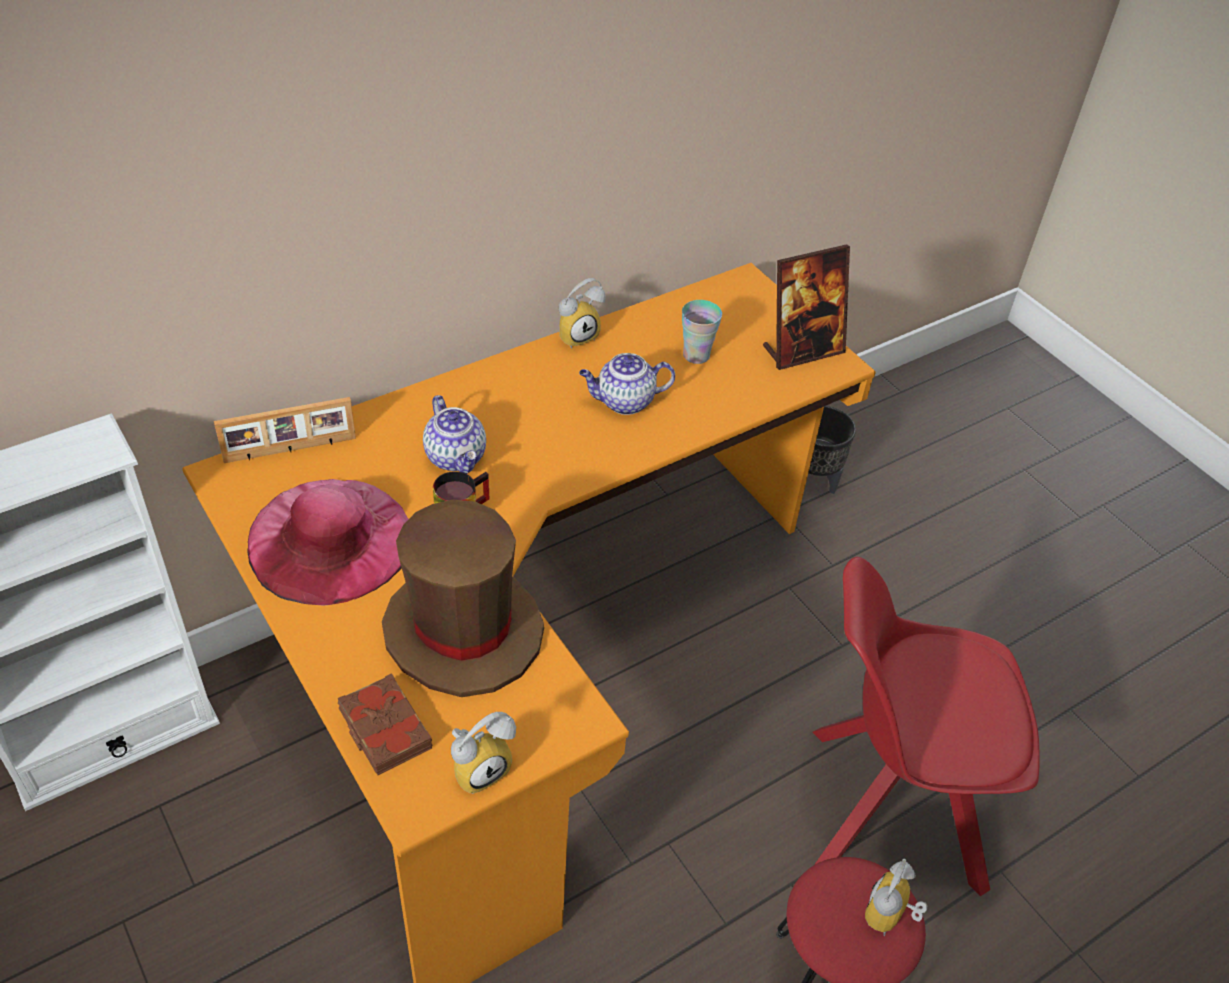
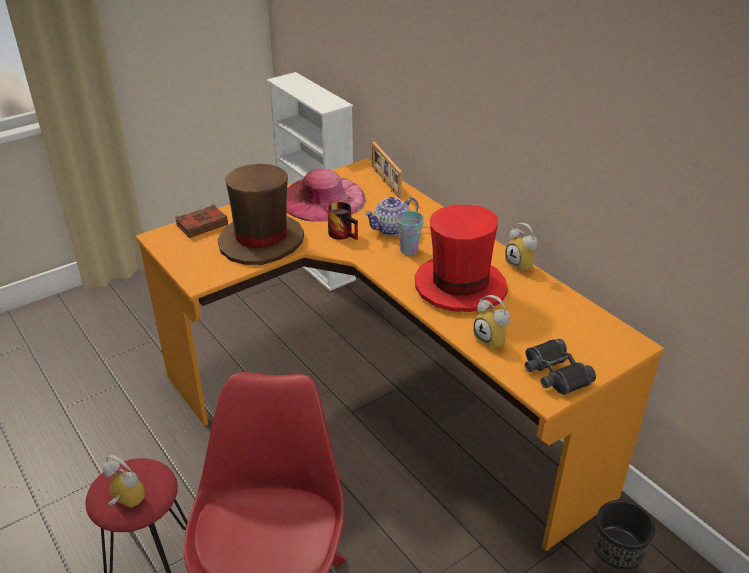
camera: 90 degrees right, 10 degrees down
(480, 767) = (175, 252): alarm clock -> alarm clock (493, 339)
(624, 402) = (460, 286): teapot -> red hat
(696, 355) = (523, 317): cup -> cup (409, 250)
(802, 350) = (555, 374): picture frame -> black binoculars

